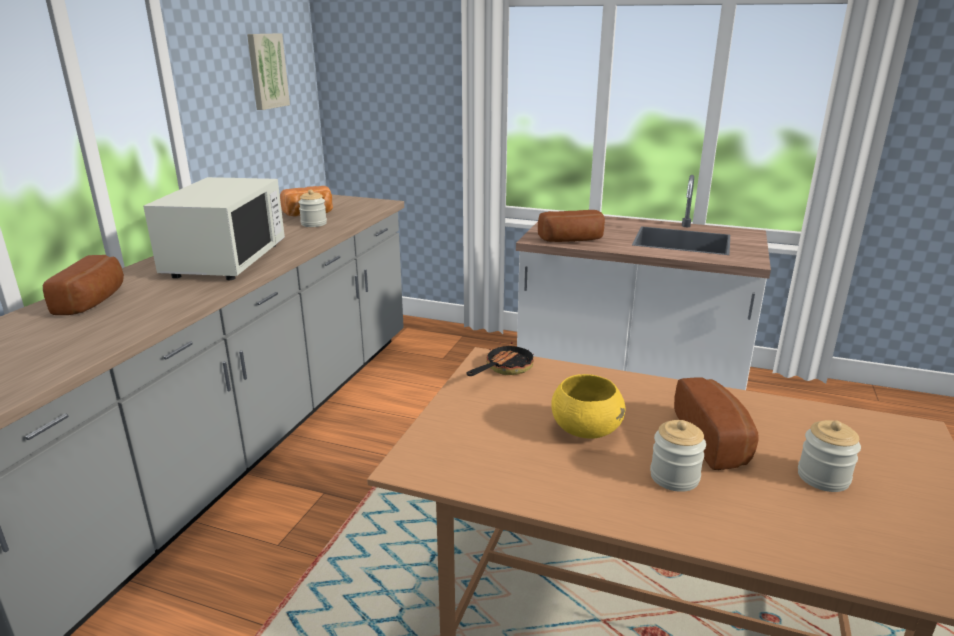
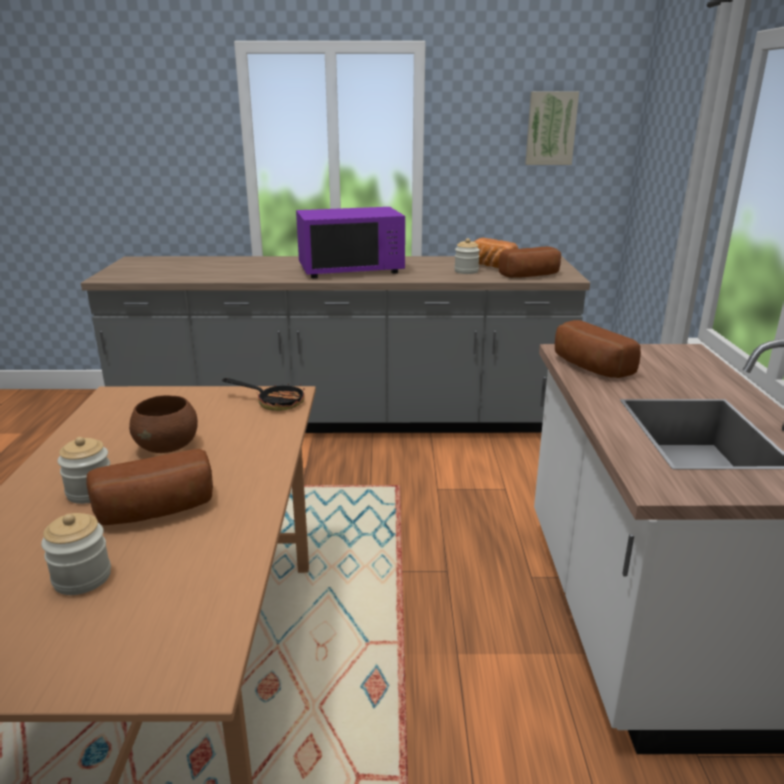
camera: 70 degrees right, 0 degrees up
(95, 300) = (256, 263): bread -> bread (531, 275)
(226, 260) = (351, 269): white microwave -> purple microwave
(585, 430) = (168, 447): yellow bowl -> brown bowl

